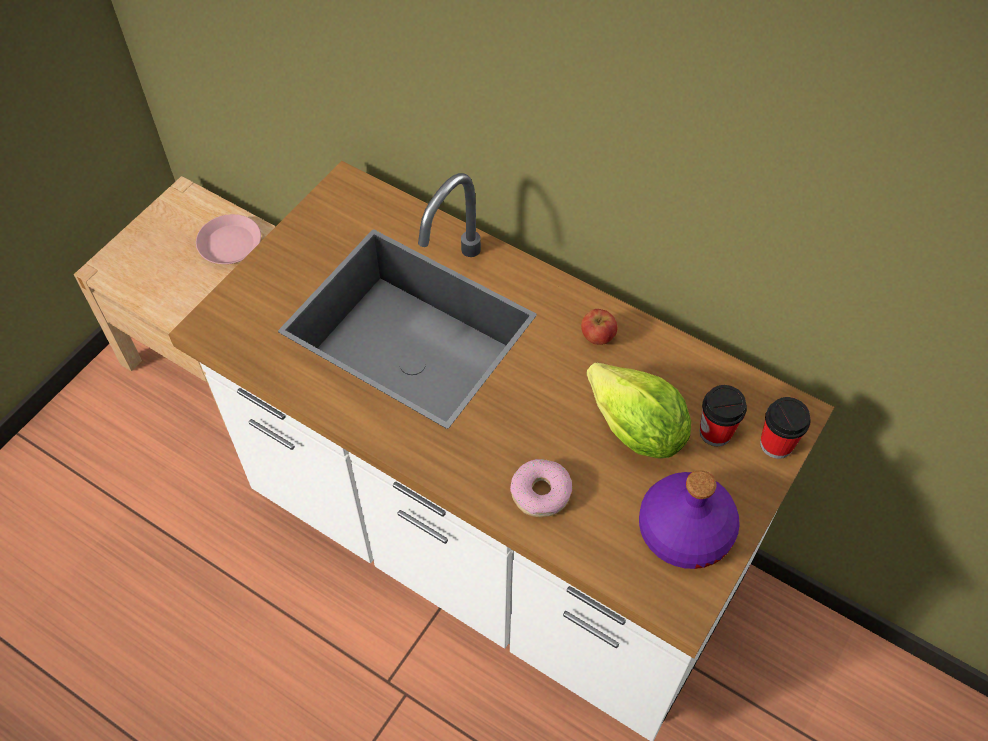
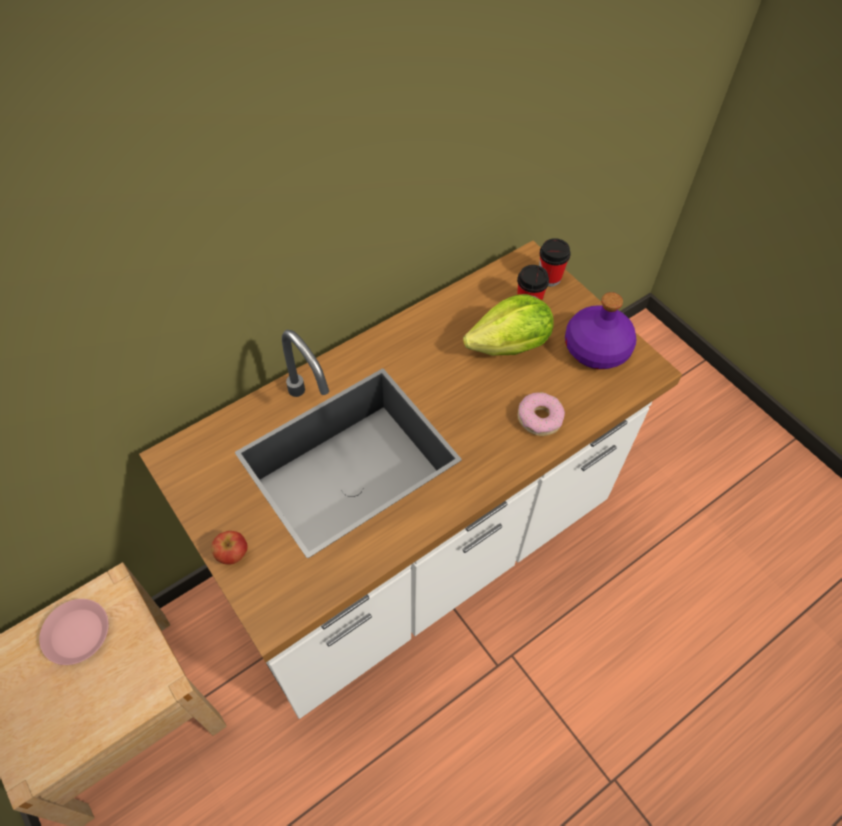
camera: 70 degrees left, 0 degrees up
(597, 337) = (421, 339): apple -> apple (232, 554)

